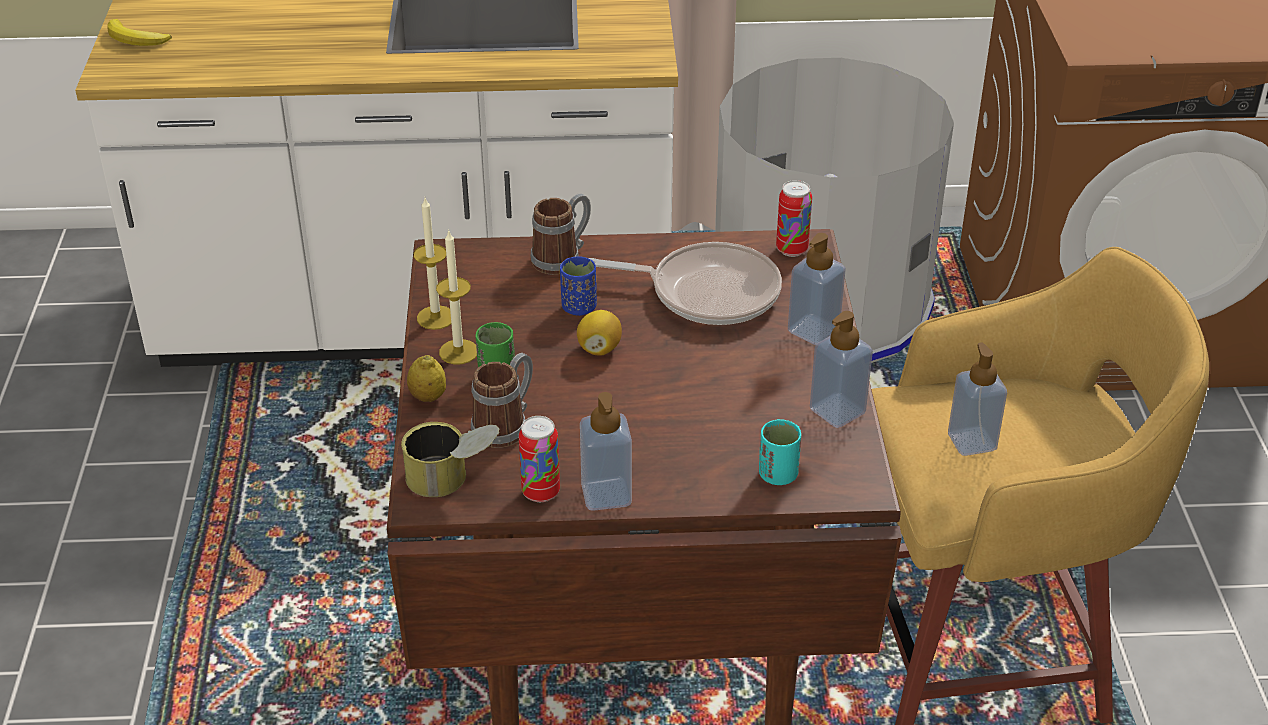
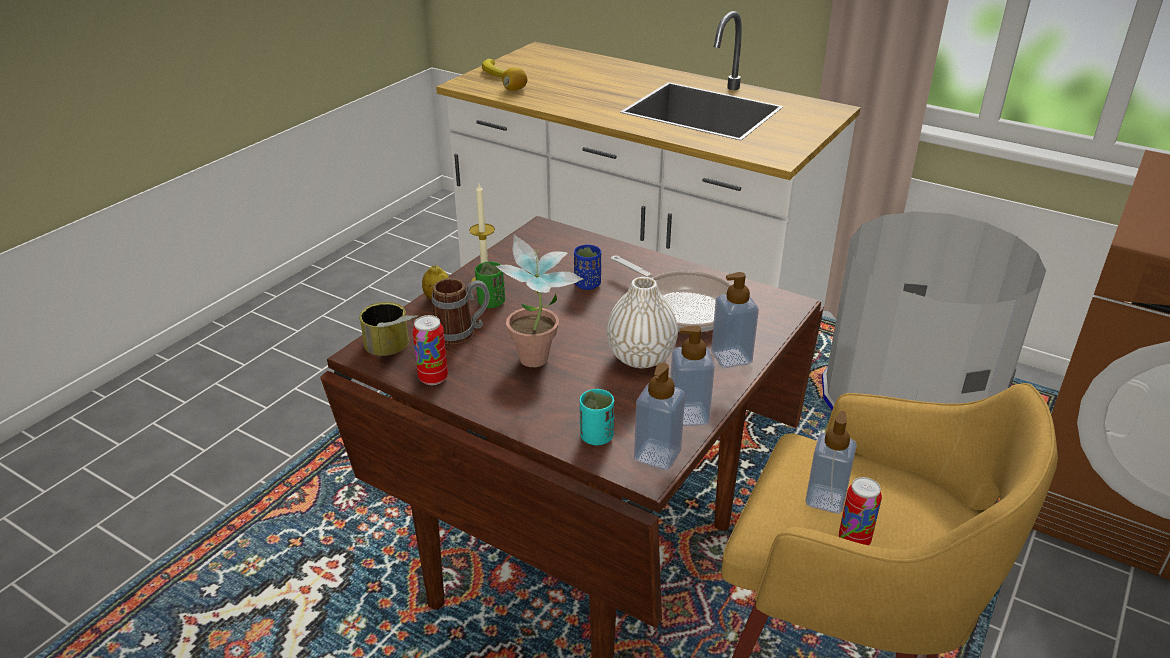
camera: 35 degrees right, 5 degrees down
(436, 317) = (496, 259): candle -> none
(563, 257) = (611, 254): mug -> none
(599, 348) = (571, 312): lemon -> lemon (514, 89)
(606, 495) = (470, 398): soap dispenser -> soap dispenser (657, 455)
(635, 424) = (539, 364): none -> potted plant
(728, 369) = (641, 357): none -> white vase
(791, 249) = (774, 302): can -> can (854, 540)

